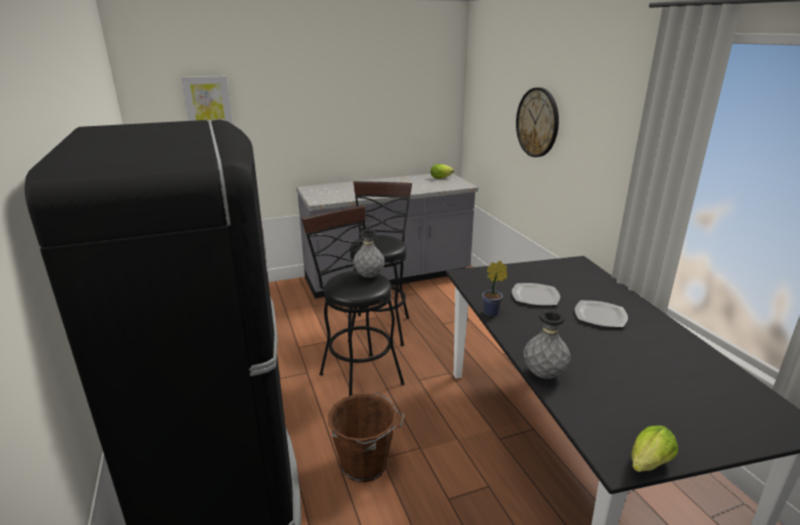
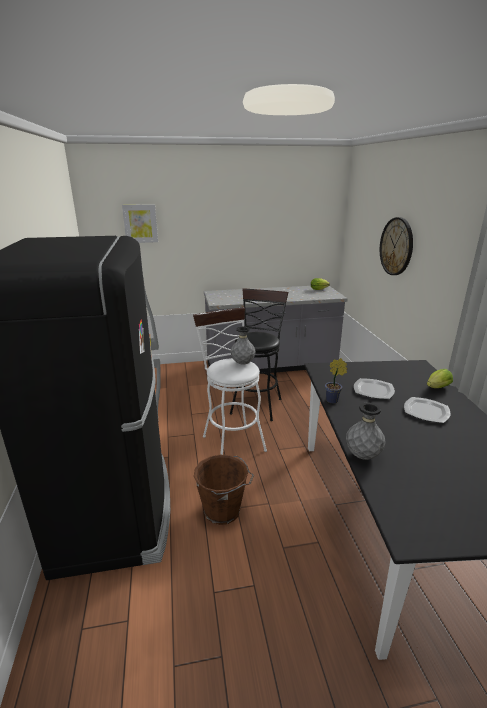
camera: 10 degrees right, 0 degrees up
(357, 375) = (231, 440): black stool -> white stool
(647, 465) = (434, 544): lettuce -> lettuce (436, 388)

